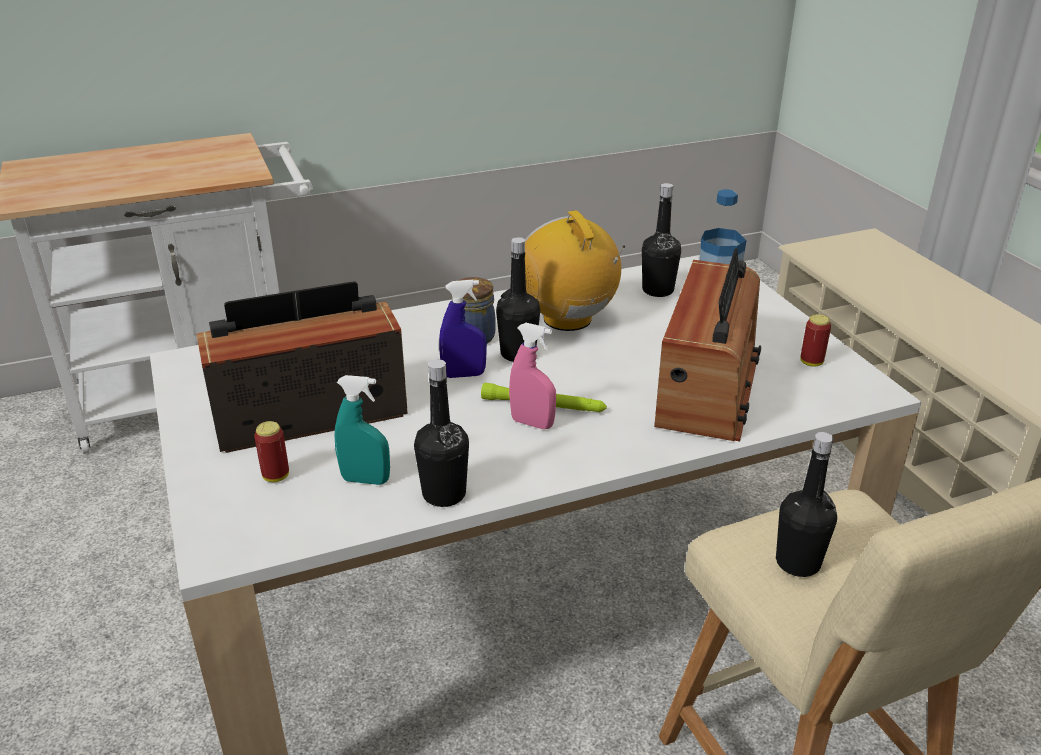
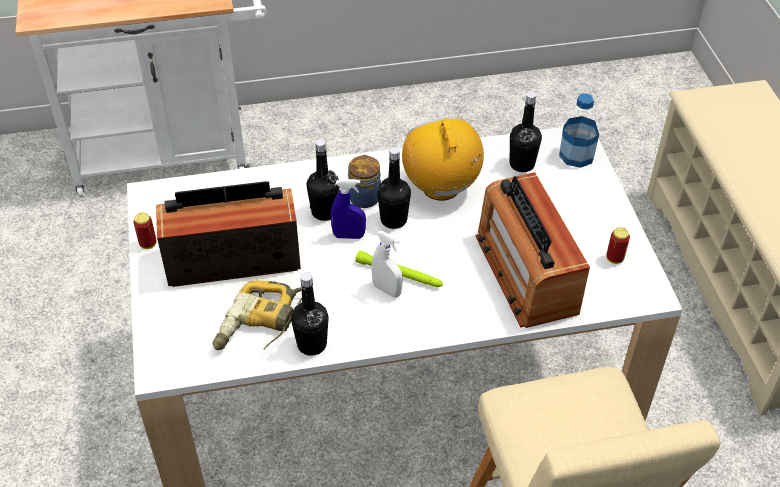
camera: 10 degrees right, 15 degrees up
(276, 476) = (203, 312): can -> can (148, 244)
(365, 480) = (262, 324): turquoise spray bottle -> power drill
(532, 423) = (387, 290): pink spray bottle -> white spray bottle
(708, 387) = (526, 273): radio -> radio turned 135 degrees clockwise
(797, 562) = (544, 426): black bottle -> black bottle (324, 212)

